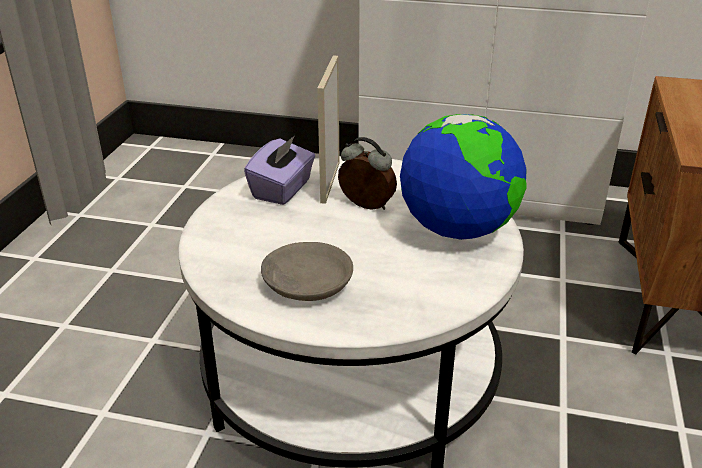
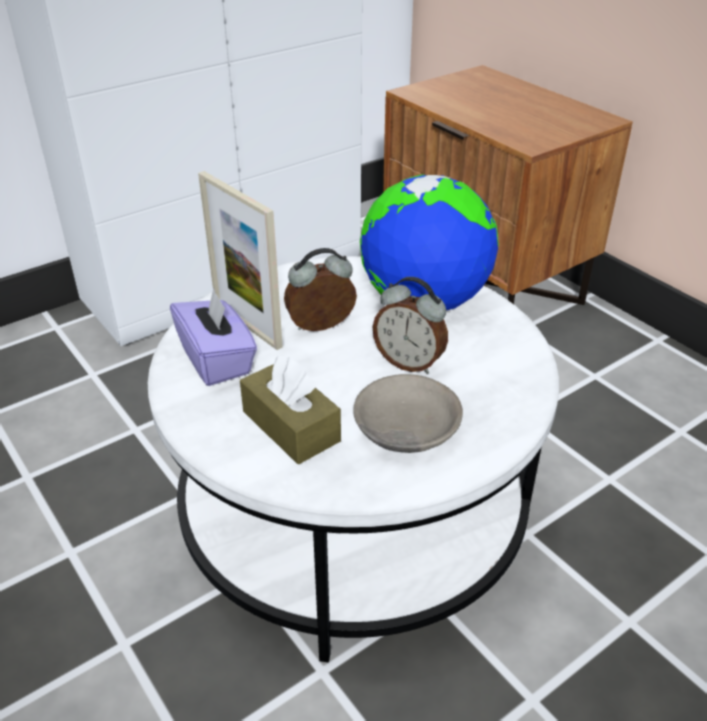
camera: 50 degrees left, 5 degrees up
(254, 242) = (291, 426): none -> brown tissue box
(378, 254) = (409, 362): none -> alarm clock

